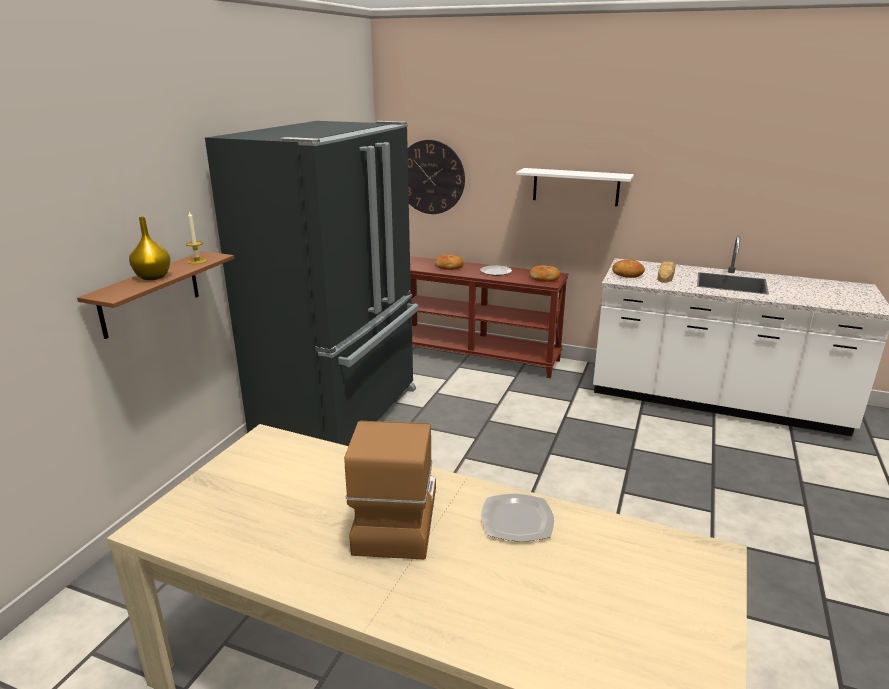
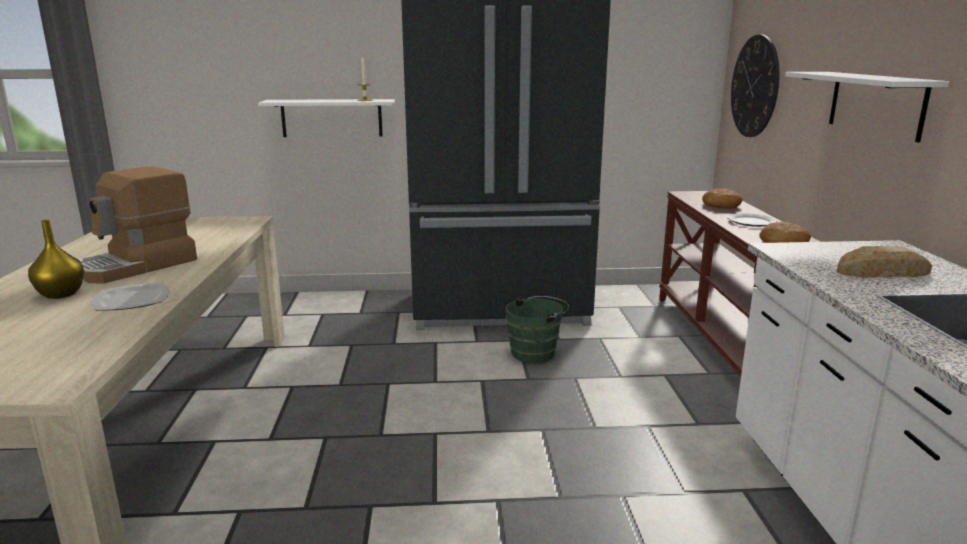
camera: 65 degrees right, 5 degrees down
(150, 294) = (332, 118): brown shelf -> white shelf
(152, 277) = (317, 100): yellow vase -> yellow vase (61, 294)
(395, 518) = (137, 266): coffee machine -> coffee machine turned 150 degrees clockwise
(438, 423) = (536, 352): none -> green bucket
(627, 274) = (827, 251): bread -> none

